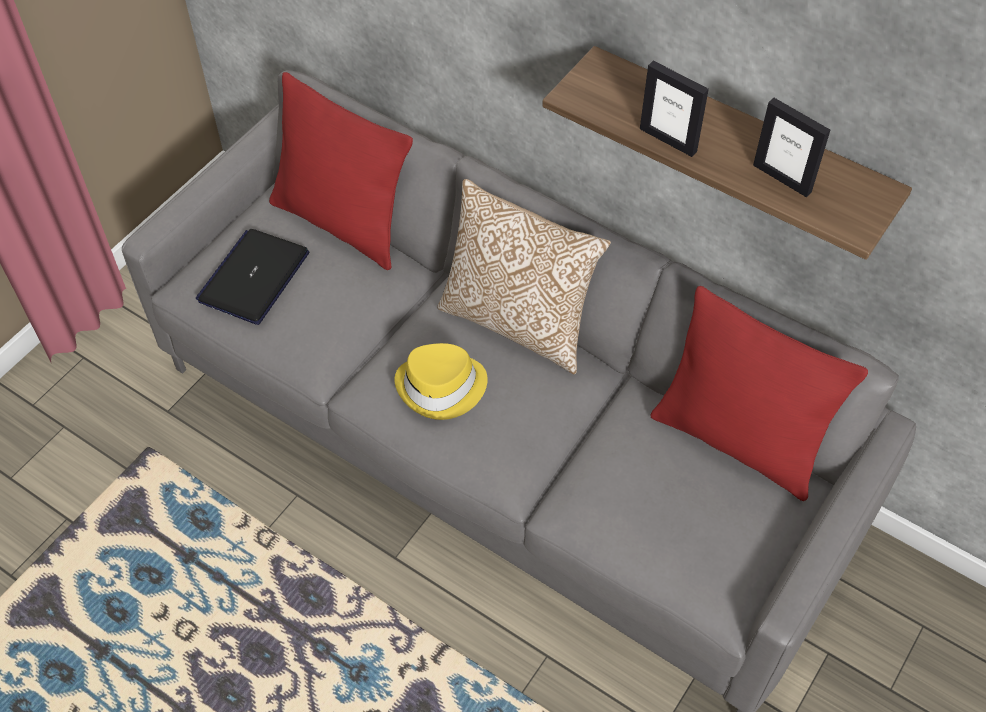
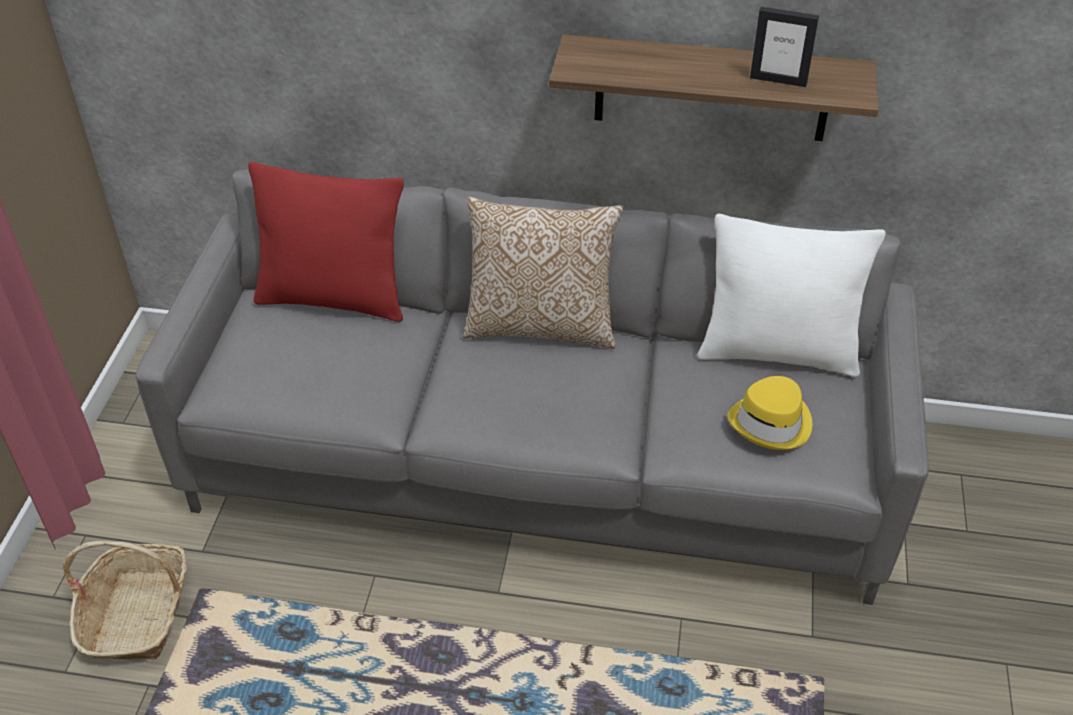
camera: 25 degrees left, 10 degrees down
(89, 449) = (138, 614): none -> basket
(254, 277) = (277, 365): laptop -> none
(442, 387) = (507, 396): yellow hat -> yellow hat (772, 423)
(668, 140) = (672, 79): picture frame -> none
(737, 441) = (777, 352): red pillow -> white pillow

